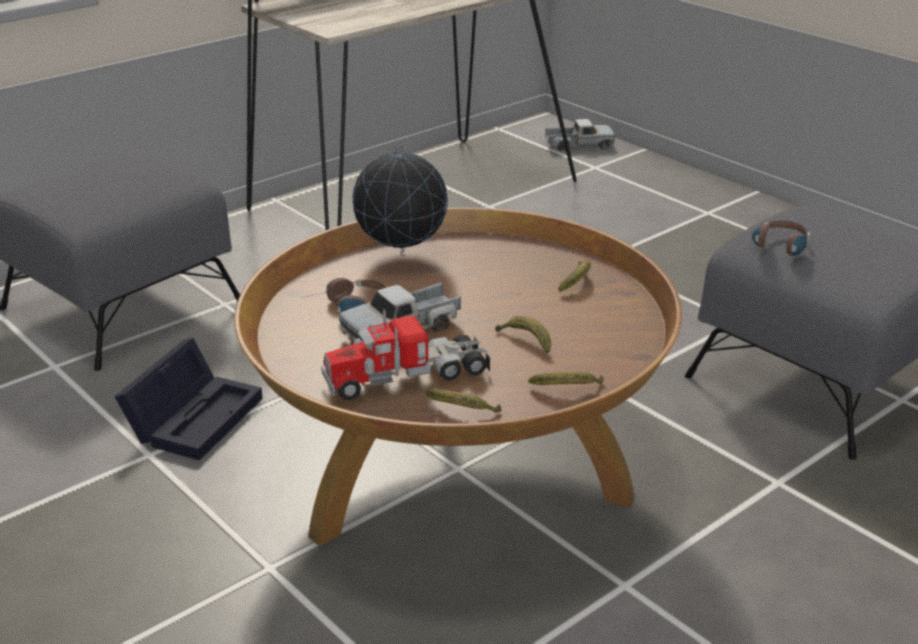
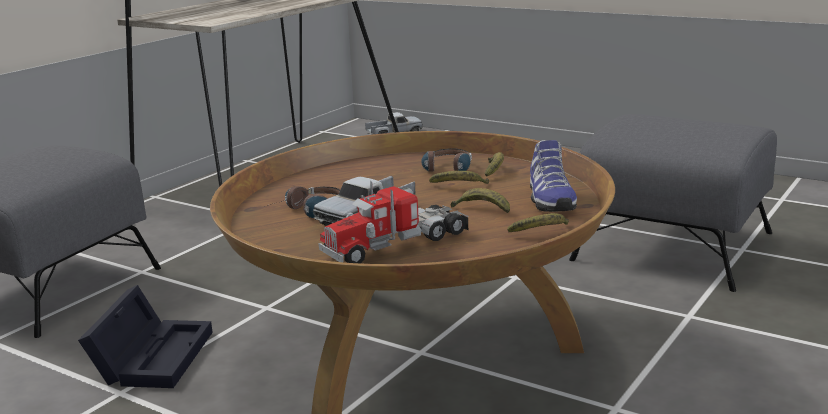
camera: 15 degrees left, 10 degrees down
(401, 255) = (332, 174): globe -> none
(461, 410) = (461, 258): banana -> banana (459, 186)
(607, 340) = (549, 200): none -> shoe
(778, 249) = (634, 134): headphones -> headphones (446, 171)

